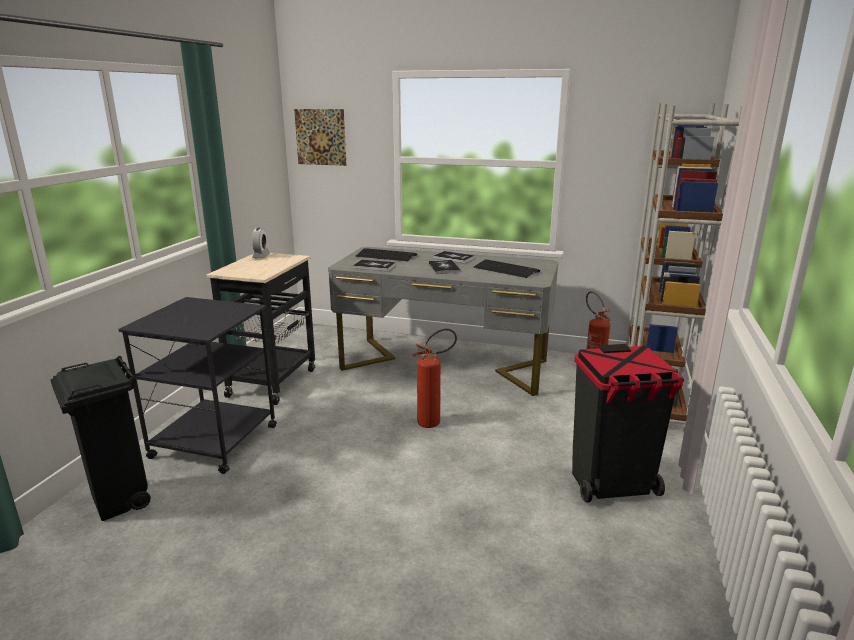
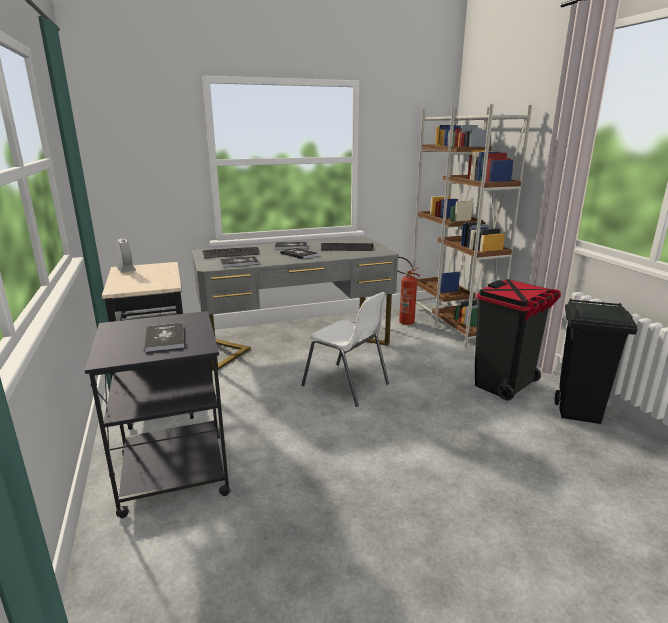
camera: 35 degrees left, 0 degrees up
(120, 502) = (149, 572): black trash can -> black trash can (579, 412)
(198, 319) = (165, 338): none -> book
(320, 137) = (125, 143): picture -> none
(434, 421) = (346, 385): fire extinguisher -> white chair

